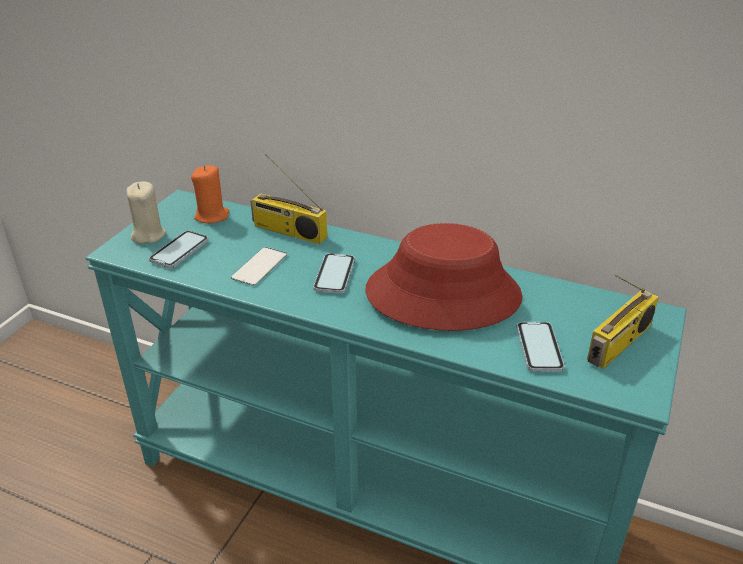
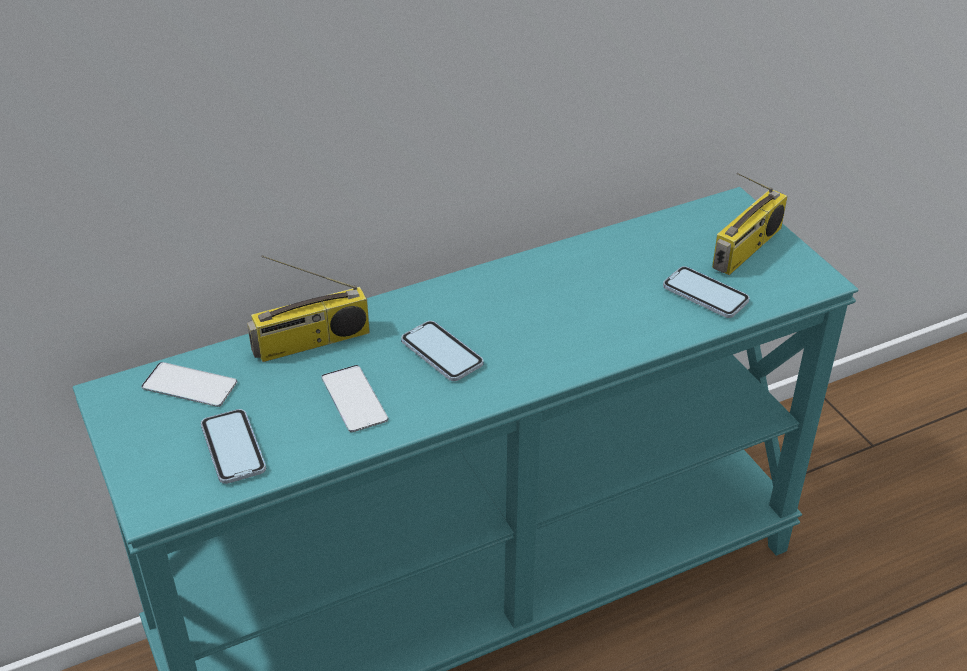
camera: 50 degrees left, 5 degrees up
(148, 235) = (156, 460): beige candle -> none
(212, 216) = (189, 385): orange candle -> phone
(443, 294) = (563, 301): red hat -> none
(619, 344) = (747, 249): radio -> radio turned 45 degrees clockwise

